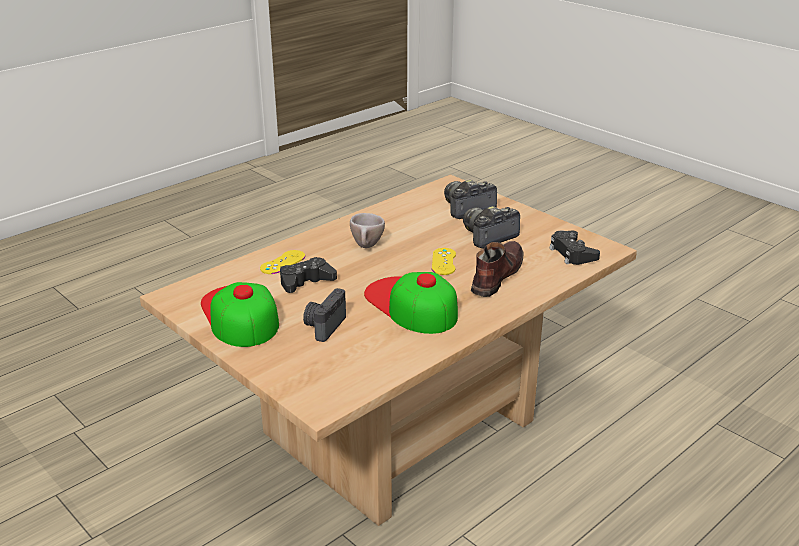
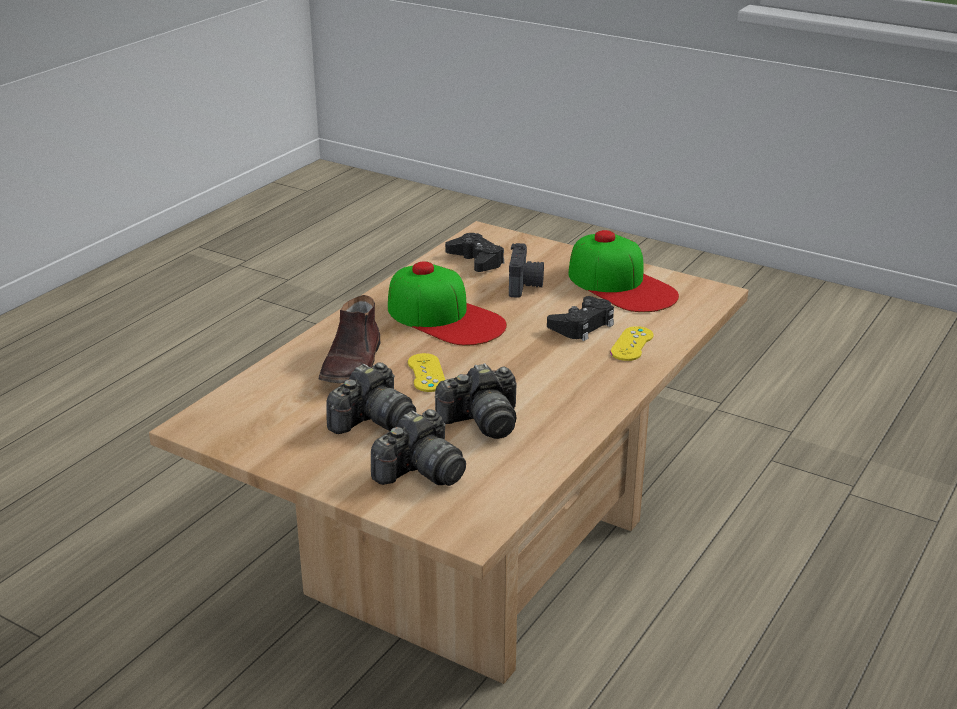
camera: 165 degrees right, 0 degrees up
(367, 247) = (540, 379): beige cup -> none
(420, 228) = (482, 422): none -> camera
(572, 253) = (247, 410): black game controller -> black game controller (476, 260)

